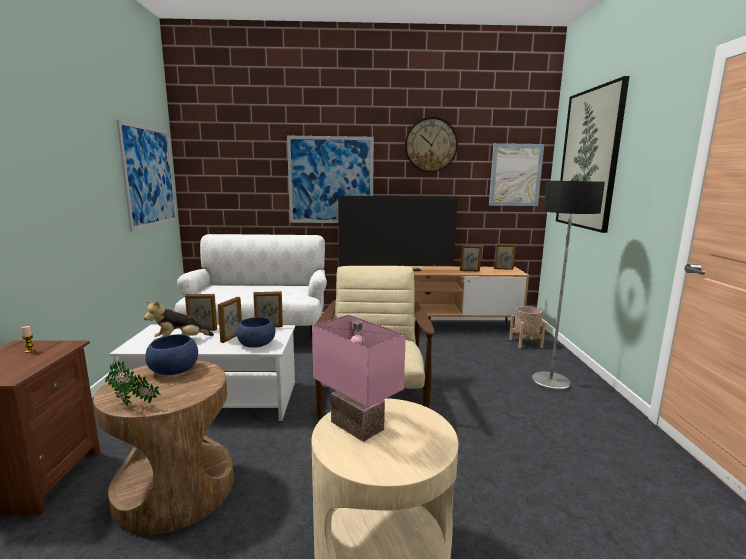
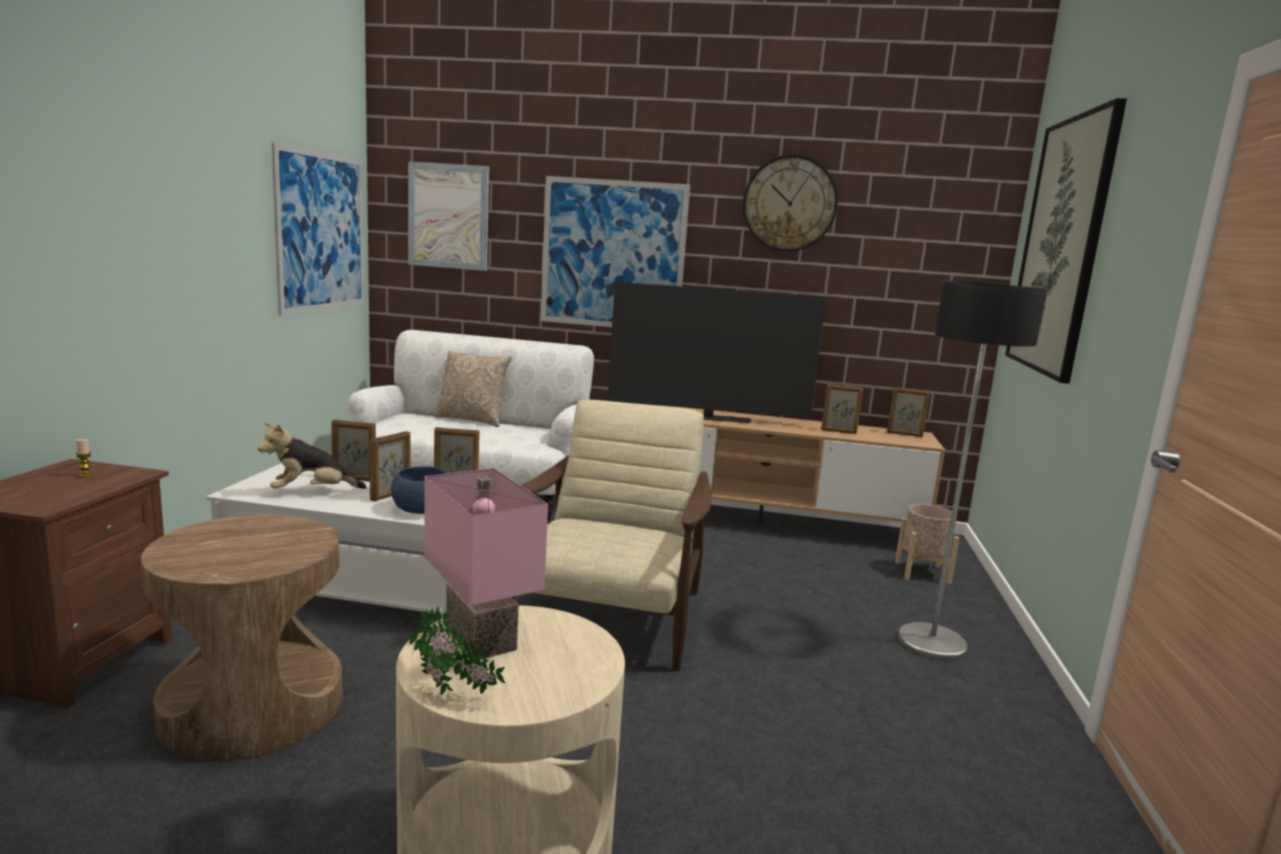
camera: 10 degrees right, 0 degrees up
(134, 406) = (190, 567): potted plant -> potted plant (455, 695)
(173, 370) = (268, 527): blue bowl -> none
(255, 285) = (472, 419): none -> pillow
(515, 175) = (942, 266): picture -> picture (448, 216)

